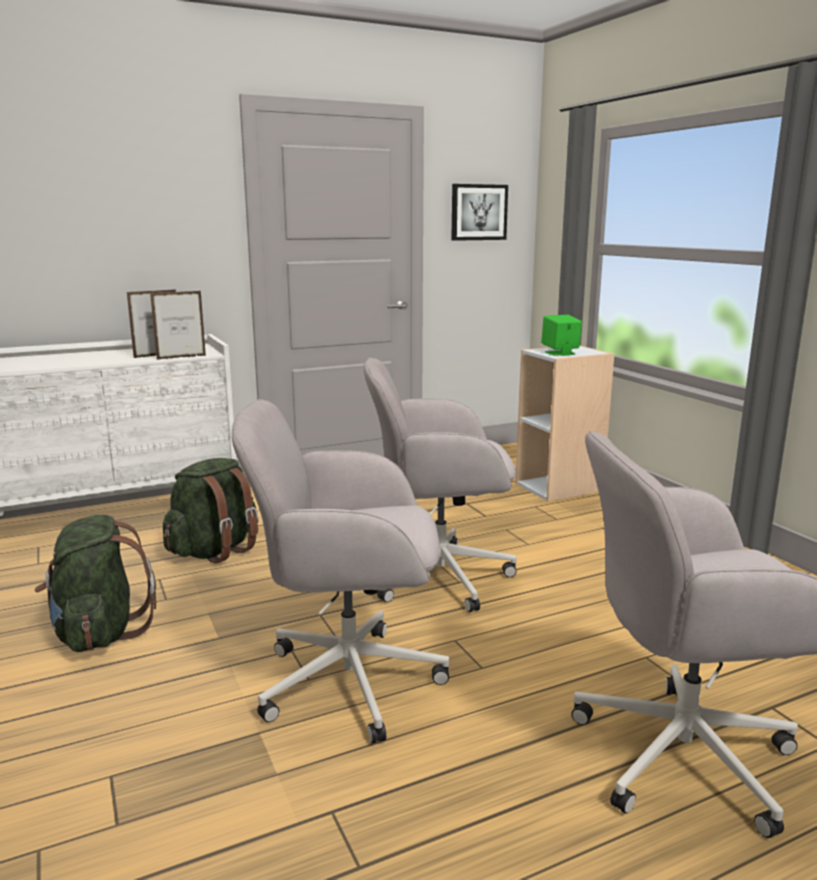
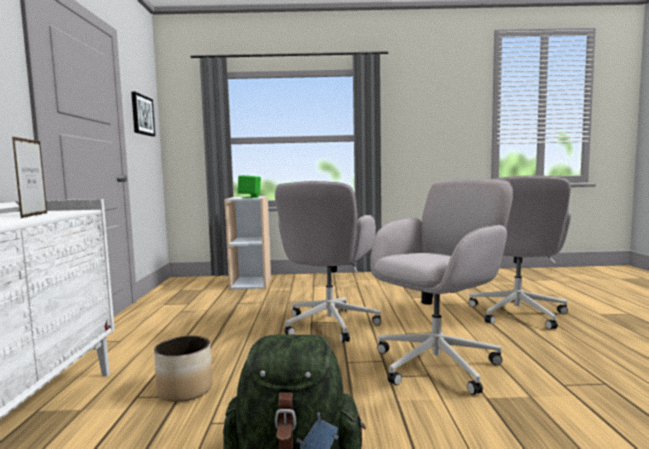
camera: 65 degrees left, 10 degrees down
(181, 357) = (73, 213): picture frame -> none
(215, 550) = (186, 390): green backpack -> planter
(347, 682) = (437, 365): grey office chair -> grey office chair turned 150 degrees counterclockwise

